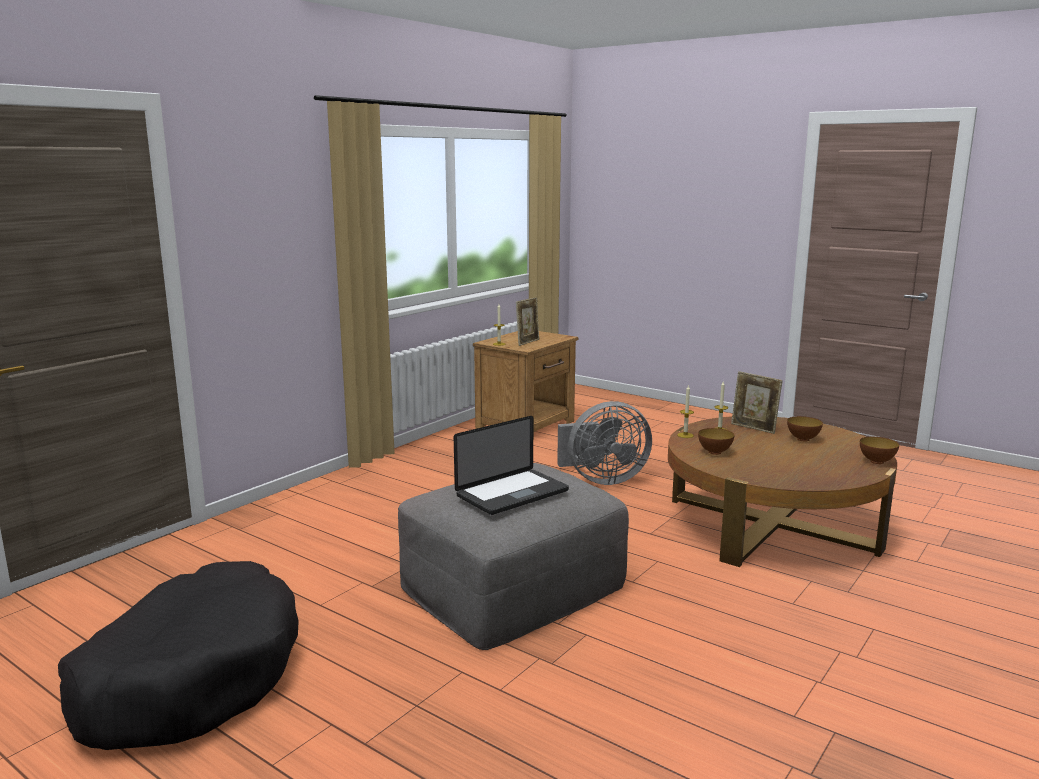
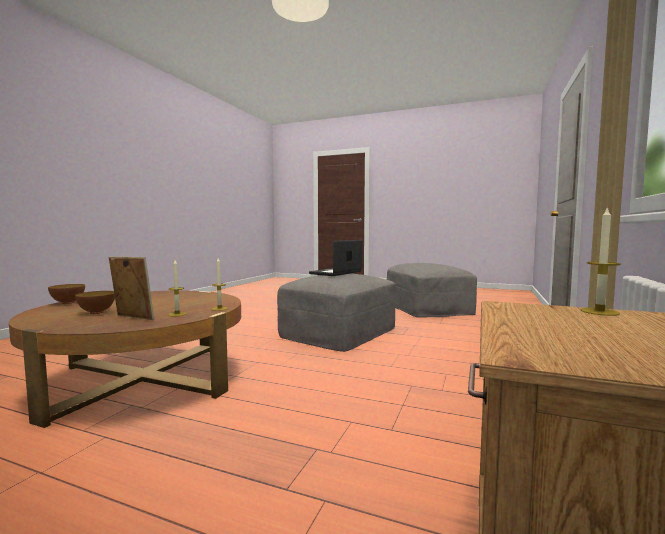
camera: 165 degrees right, 10 degrees down
(190, 677) = (427, 308): black dog bed -> grey ottoman
(527, 342) = (556, 321): picture frame -> none
(602, 479) = (306, 412): grey fan -> none
(715, 452) = (204, 300): bowl -> none

